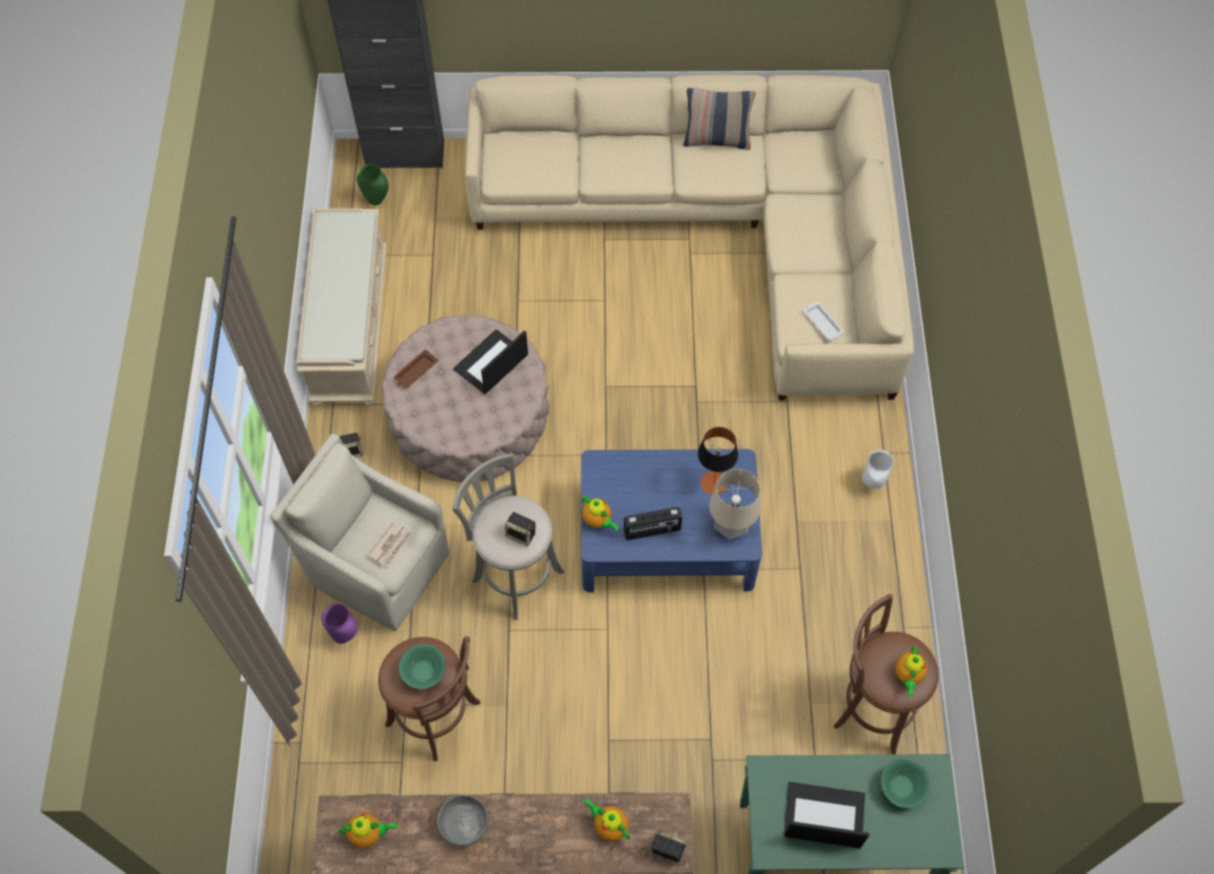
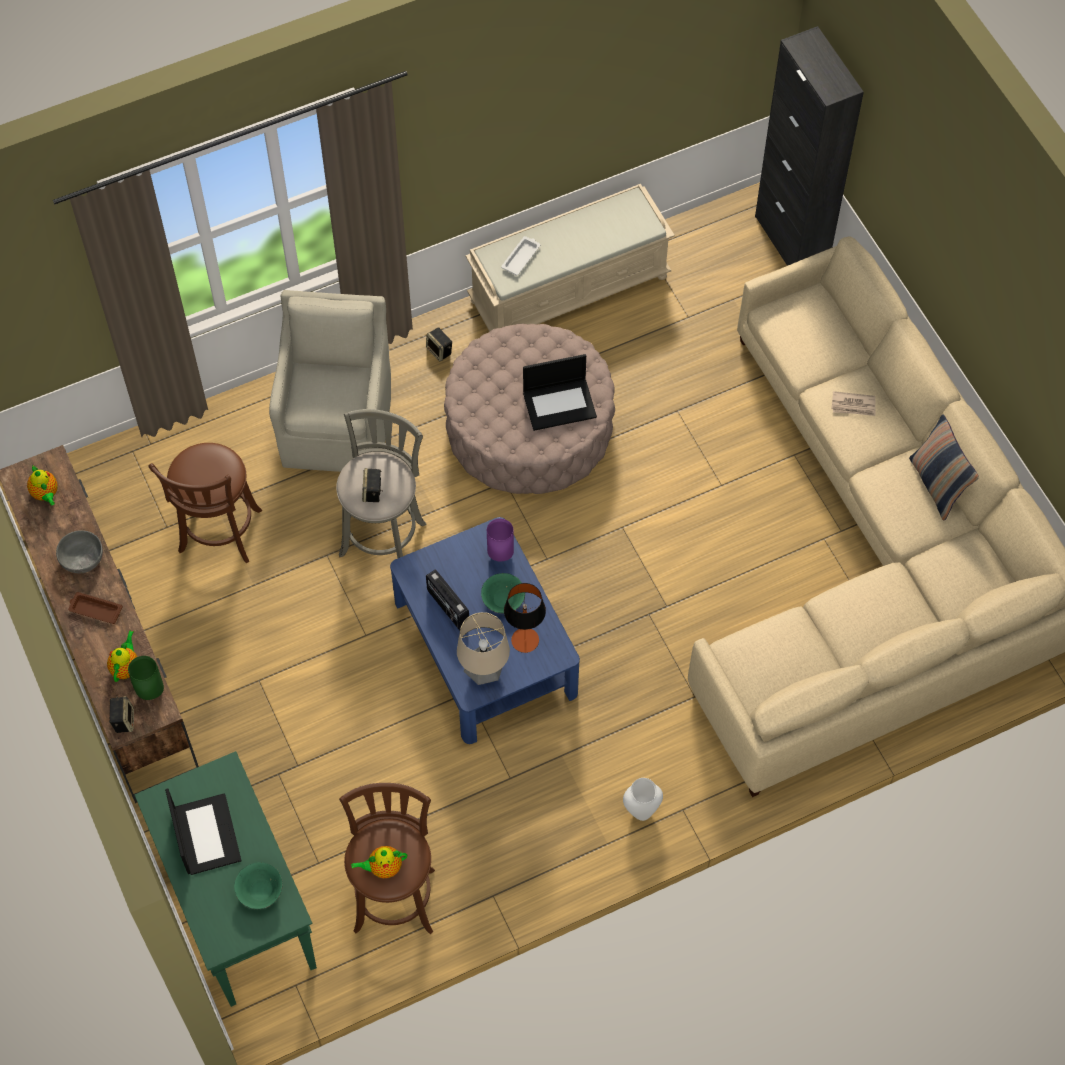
camera: 65 degrees right, 0 degrees up
(344, 635) = (260, 430): purple vase -> purple vase (499, 555)
(376, 201) = (722, 242): green vase -> green vase (150, 692)
(391, 545) = (324, 403): newspaper -> newspaper (853, 405)
(415, 371) = (518, 347): brown tray -> brown tray (95, 609)
(424, 672) = (208, 475): green bowl -> green bowl (503, 600)
(491, 363) = (560, 403): laptop -> laptop turned 150 degrees clockwise
(598, 520) = (436, 559): teapot -> none
(822, 322) = (761, 667): white tray -> white tray (521, 257)

